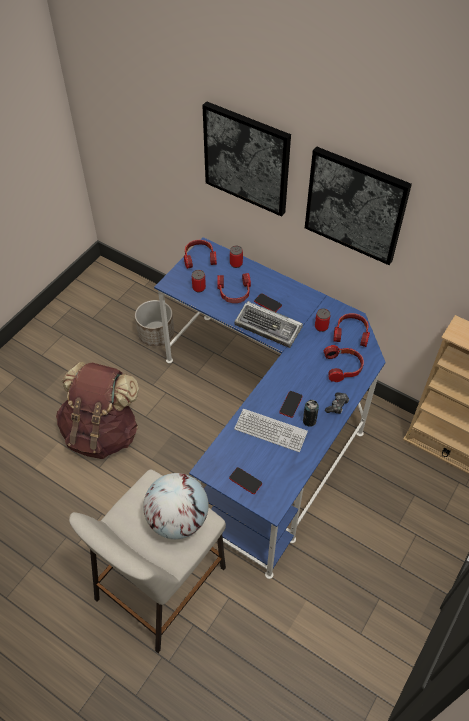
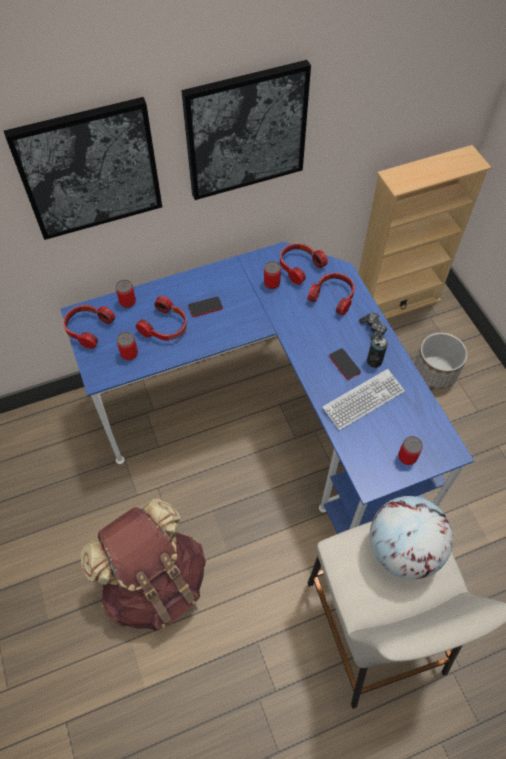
camera: 55 degrees left, 5 degrees up
(156, 334) = (74, 452): planter -> planter (435, 372)
(245, 481) = (407, 457): phone -> can
(269, 327) = (236, 325): keyboard -> none

